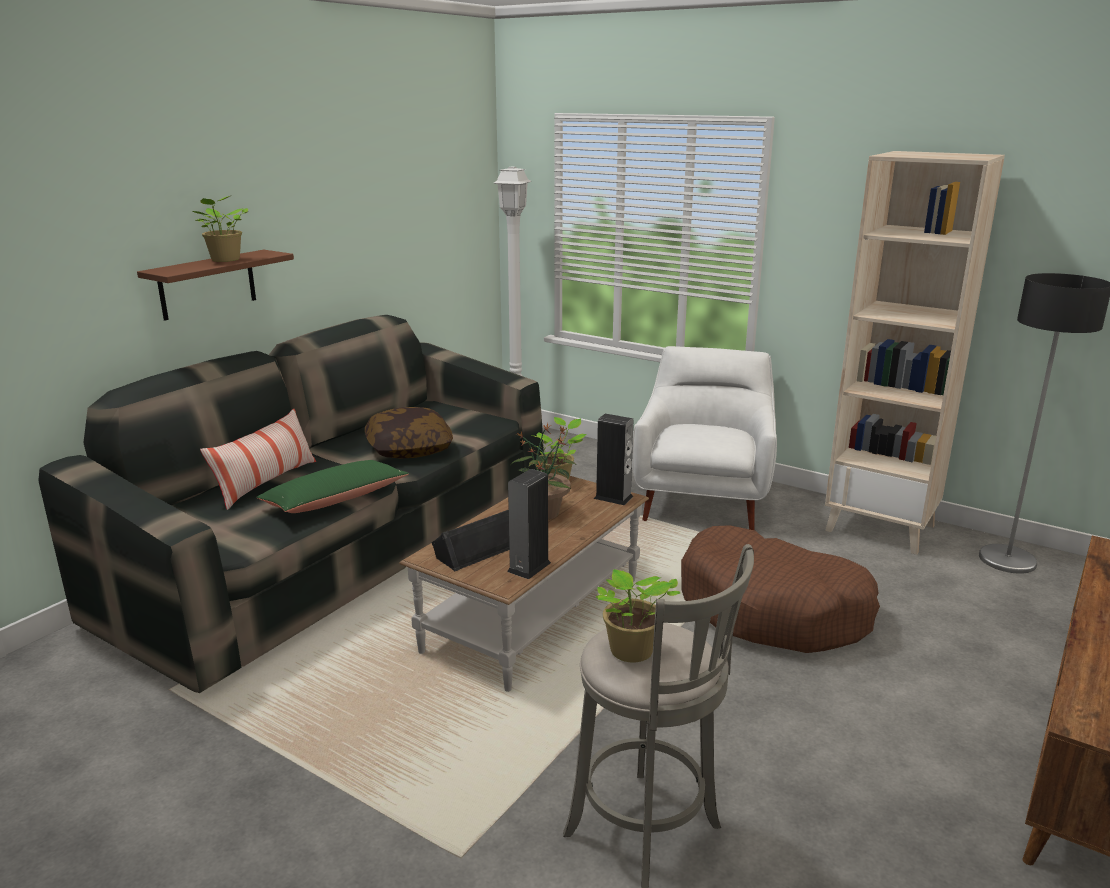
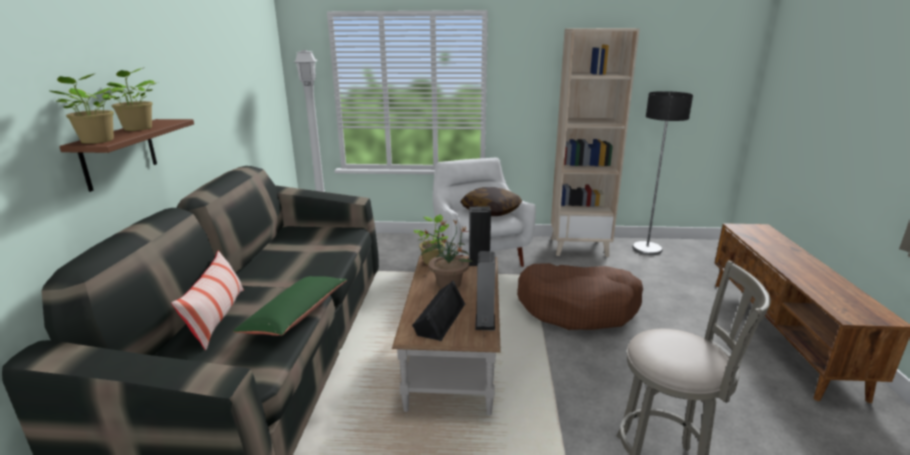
camera: 30 degrees left, 0 degrees up
(409, 449) = (309, 263): pillow -> pillow (490, 211)
(631, 653) = (673, 355): potted plant -> potted plant (96, 141)

